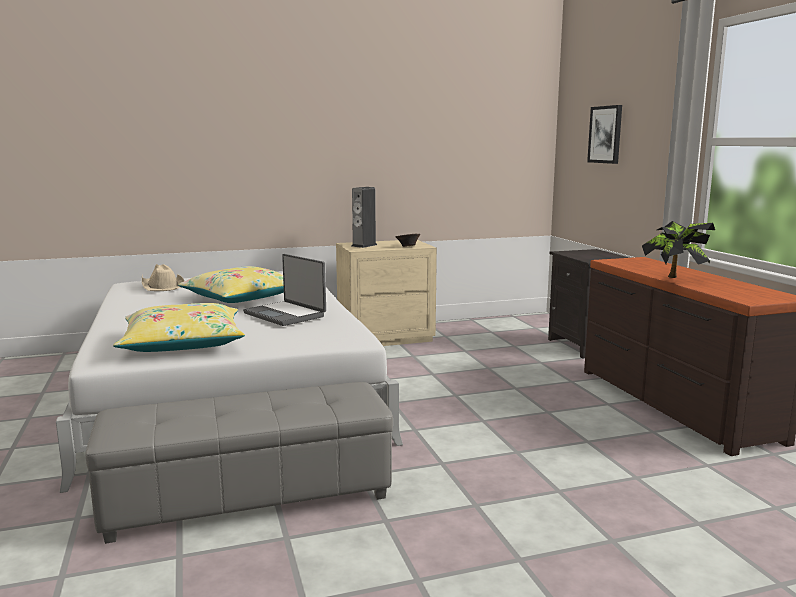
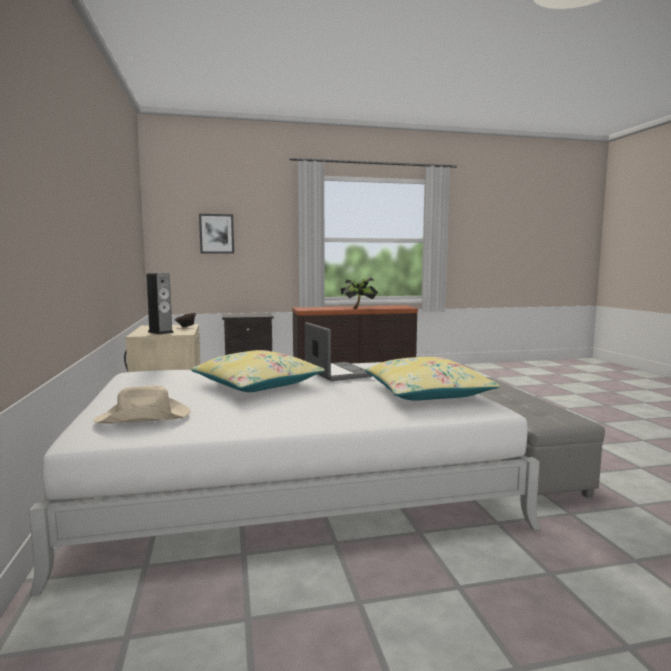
camera: 85 degrees left, 5 degrees down
(286, 314) = (336, 373): laptop -> laptop turned 75 degrees counterclockwise

